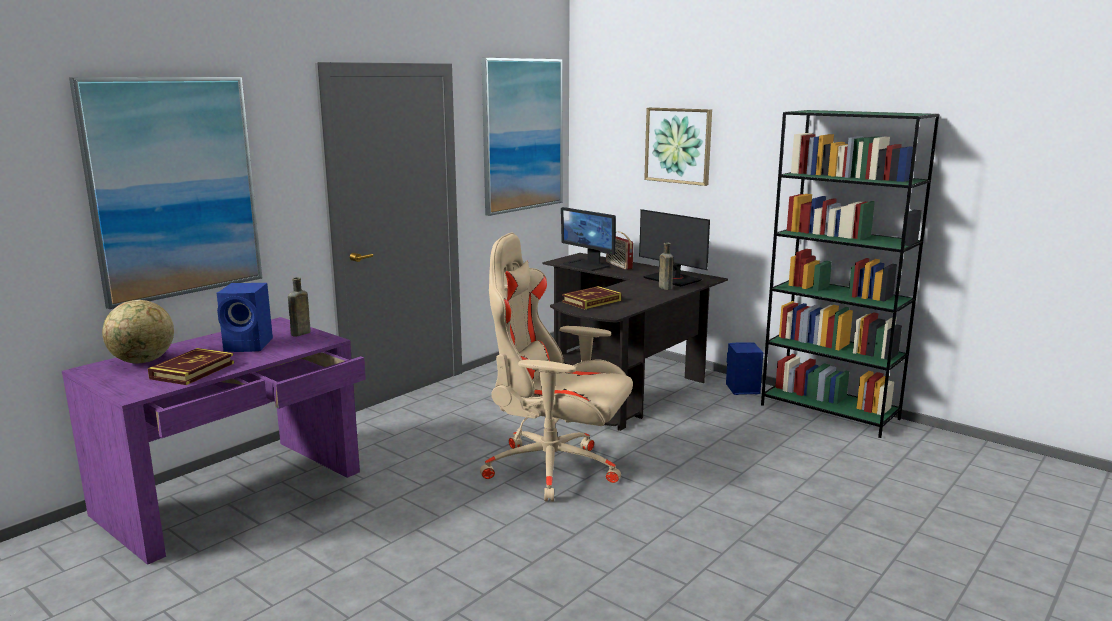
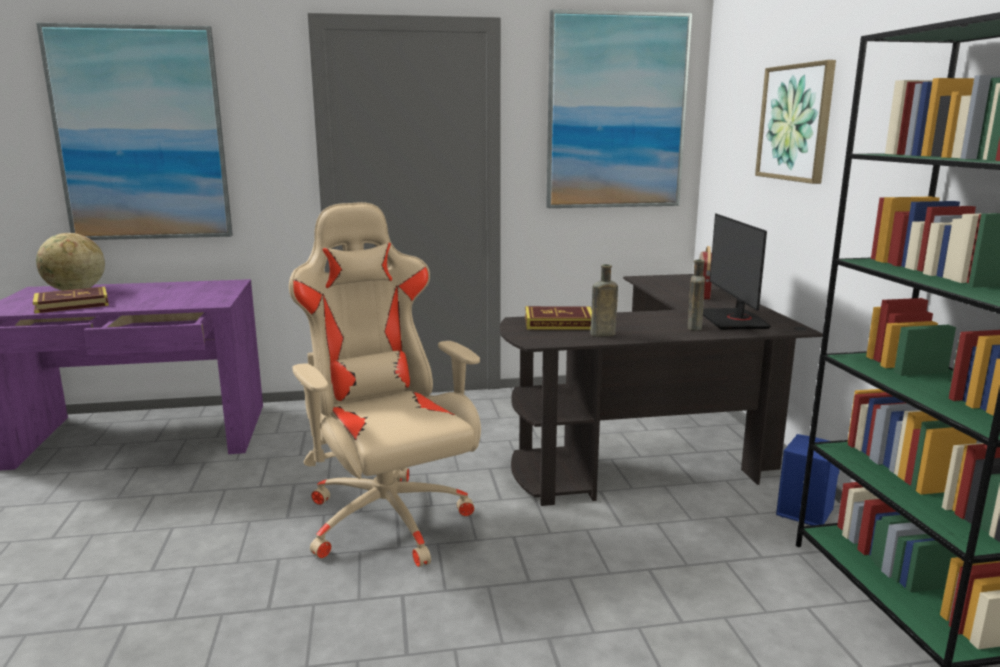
camera: 40 degrees right, 0 degrees up
(250, 345) = (161, 295): blue speaker -> none
(299, 334) = (216, 294): brown bottle -> brown bottle (601, 334)
(587, 265) = (664, 287): monitor -> none

